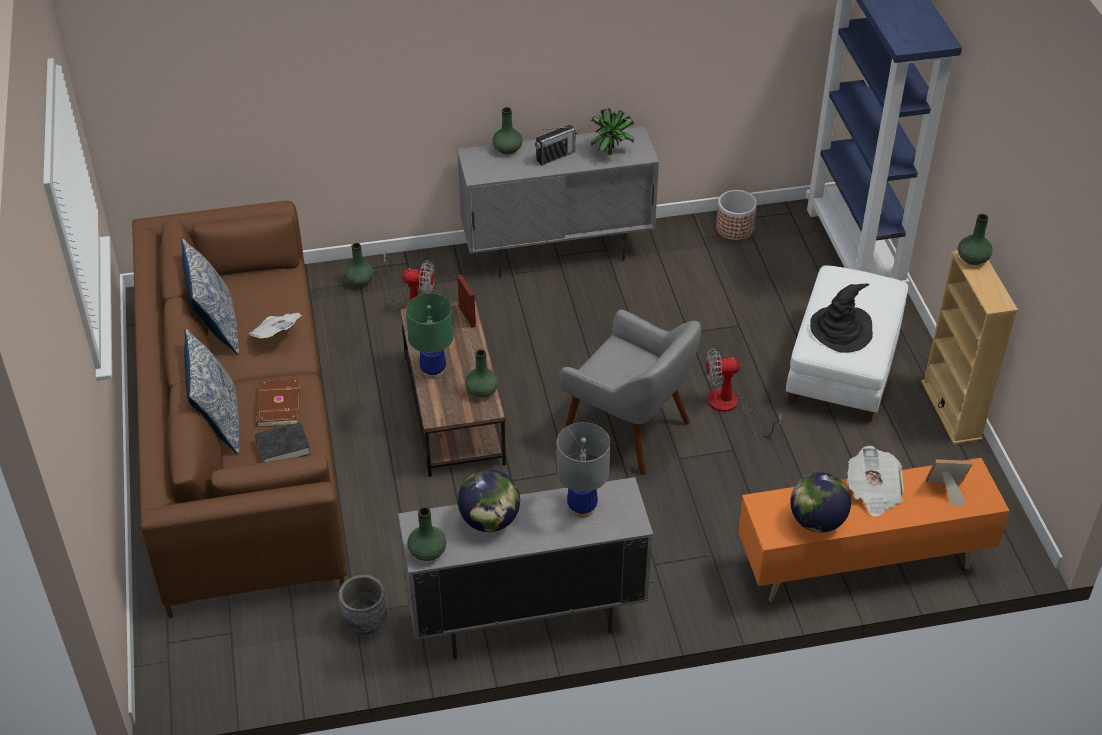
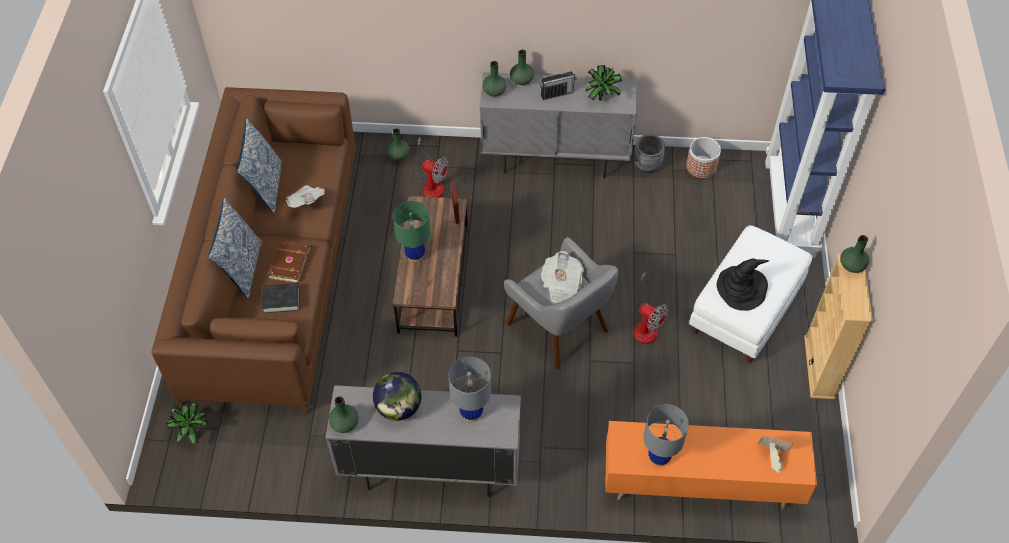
camera: 15 degrees right, 10 degrees up
(196, 644) = (192, 432): none -> potted plant
(365, 622) = (314, 443): grey planter -> grey planter (647, 165)
(482, 391) = (446, 280): green vase -> green vase (494, 91)
(731, 407) = (645, 325): fan -> fan turned 150 degrees counterclockwise
(816, 521) = (658, 457): globe -> grey table lamp
(873, 492) = (712, 443): newspaper -> newspaper (561, 285)

